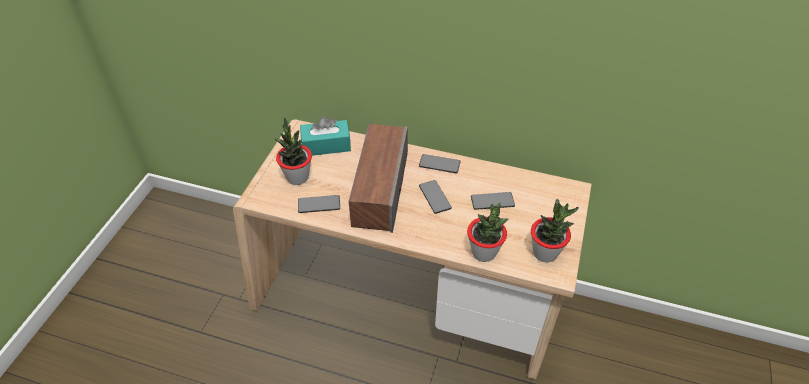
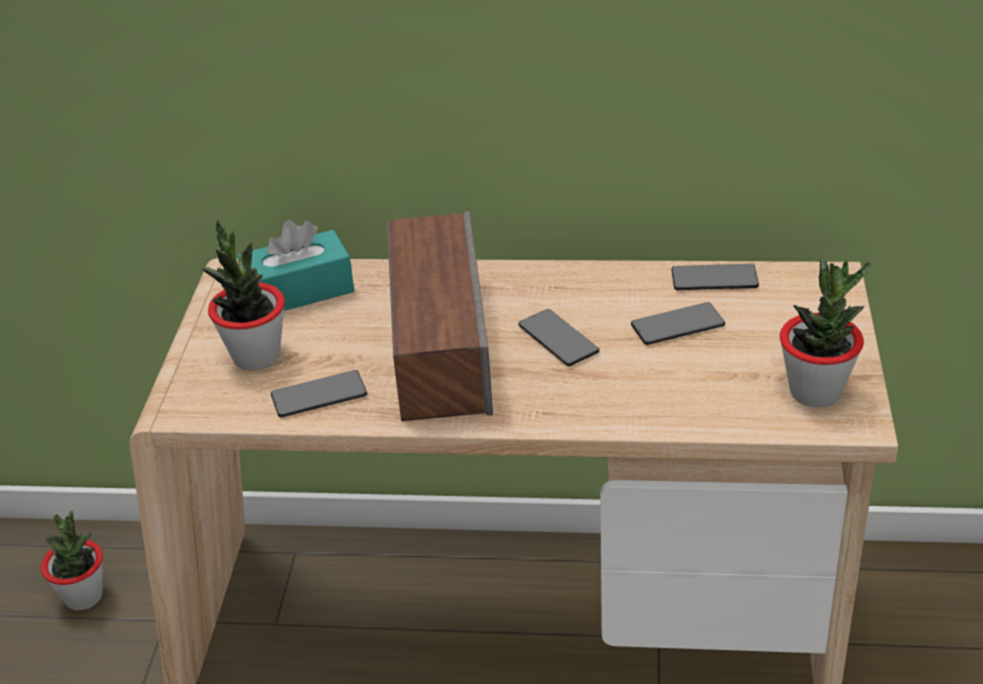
camera: 10 degrees left, 10 degrees down
(439, 164) = (547, 282): phone -> phone (714, 279)
(484, 252) = (693, 414): potted plant -> potted plant (84, 597)

